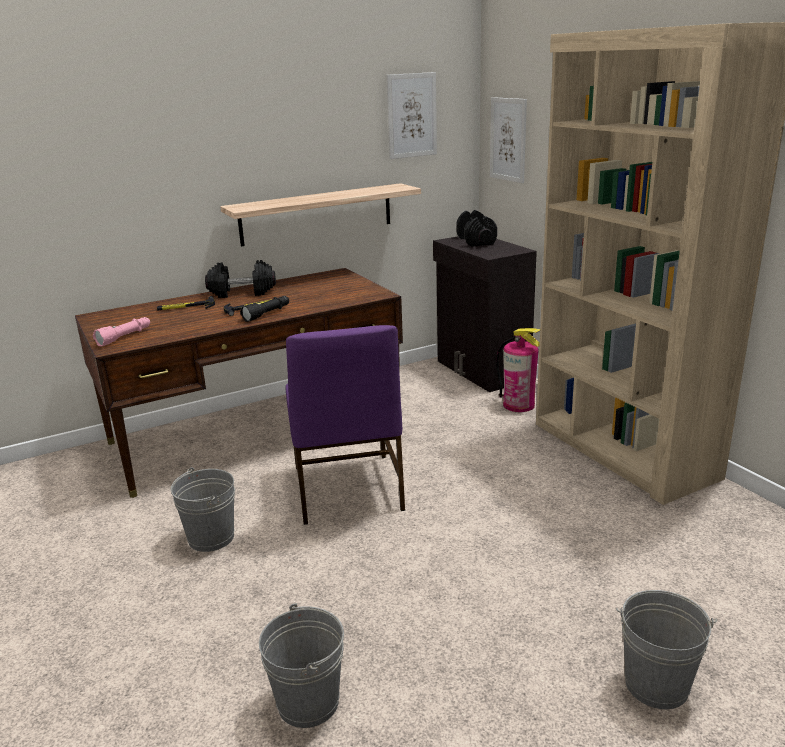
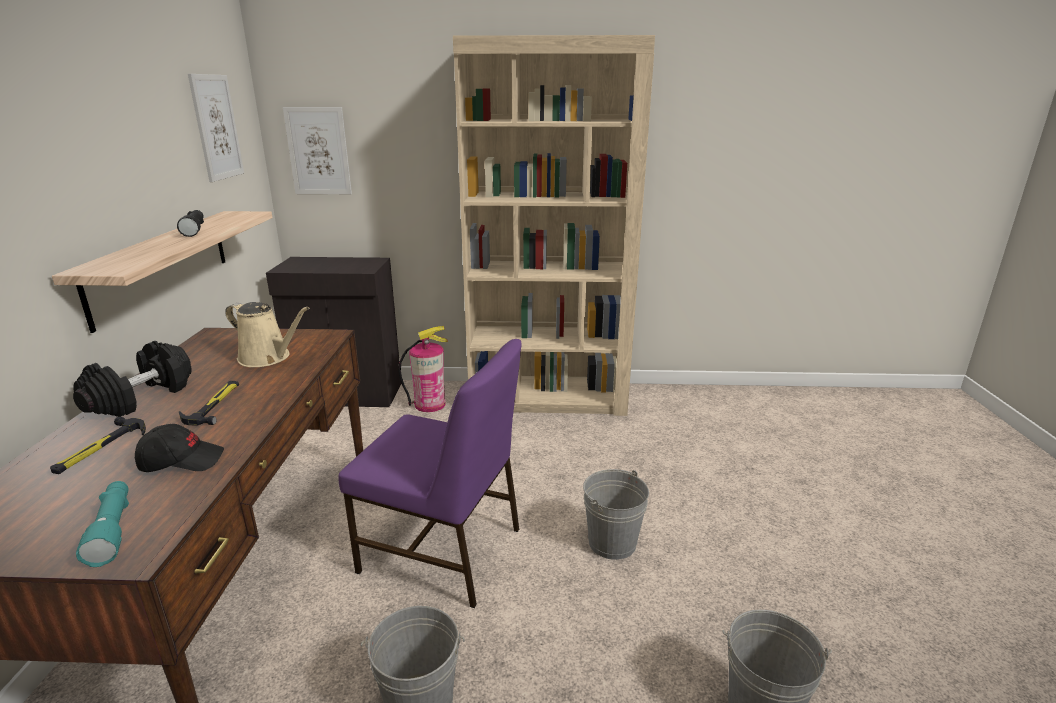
camera: 60 degrees left, 0 degrees up
(125, 337) = (113, 530): pink flashlight -> turquoise flashlight
(190, 325) = (182, 461): none -> black cap
(267, 314) = (259, 401): black flashlight -> black flashlight (195, 230)
(324, 295) = (268, 358): none -> beige watering can
(476, 241) = (313, 263): black dumbbell -> none
(656, 684) = (806, 506): grey bucket -> grey bucket (612, 542)

